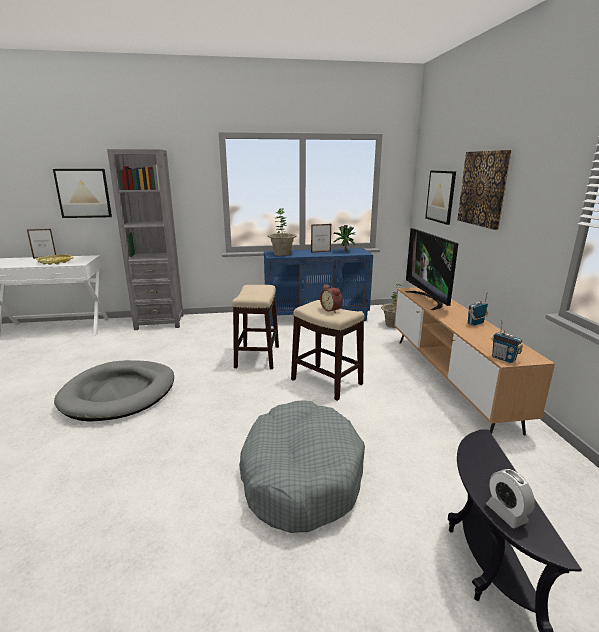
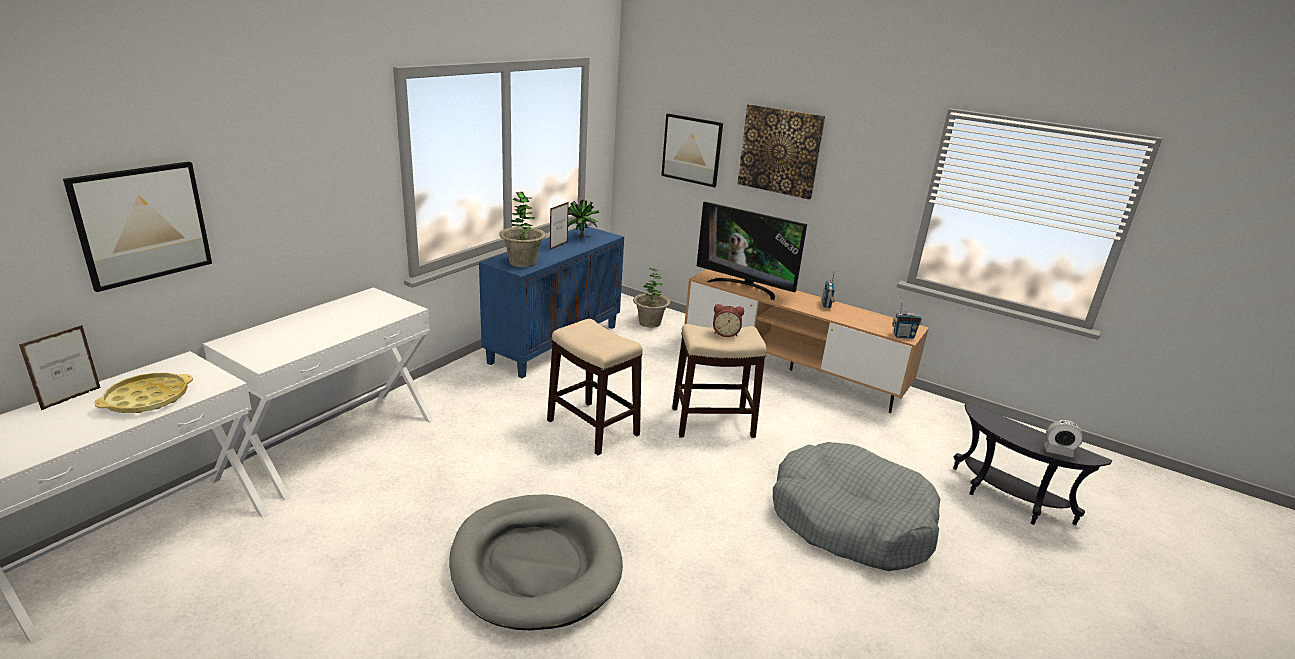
camera: 50 degrees left, 5 degrees up
(159, 322) = (338, 440): grey bookcase -> white console table

